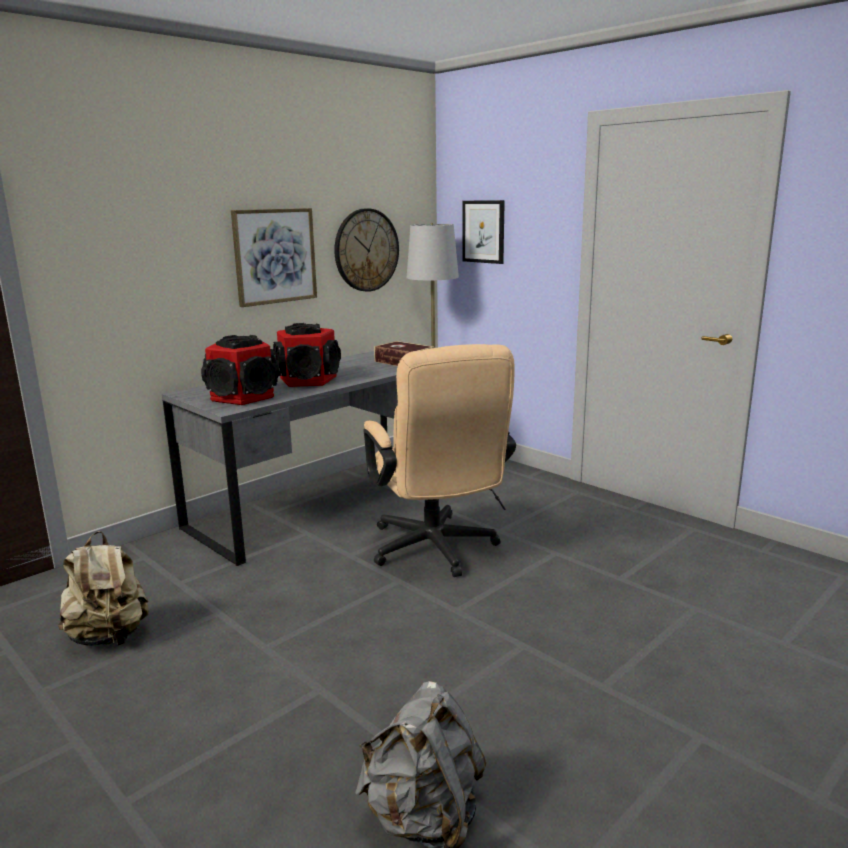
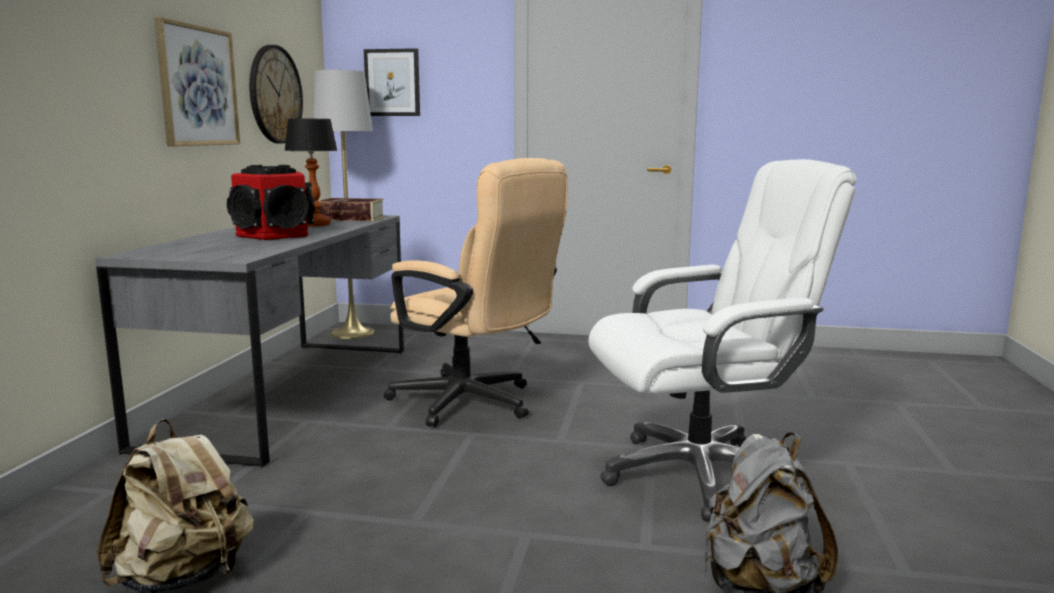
camera: 35 degrees left, 5 degrees down
(243, 396) = (228, 249): speaker -> none
(360, 369) = (314, 225): none -> table lamp
(527, 688) = (699, 473): none -> white office chair

